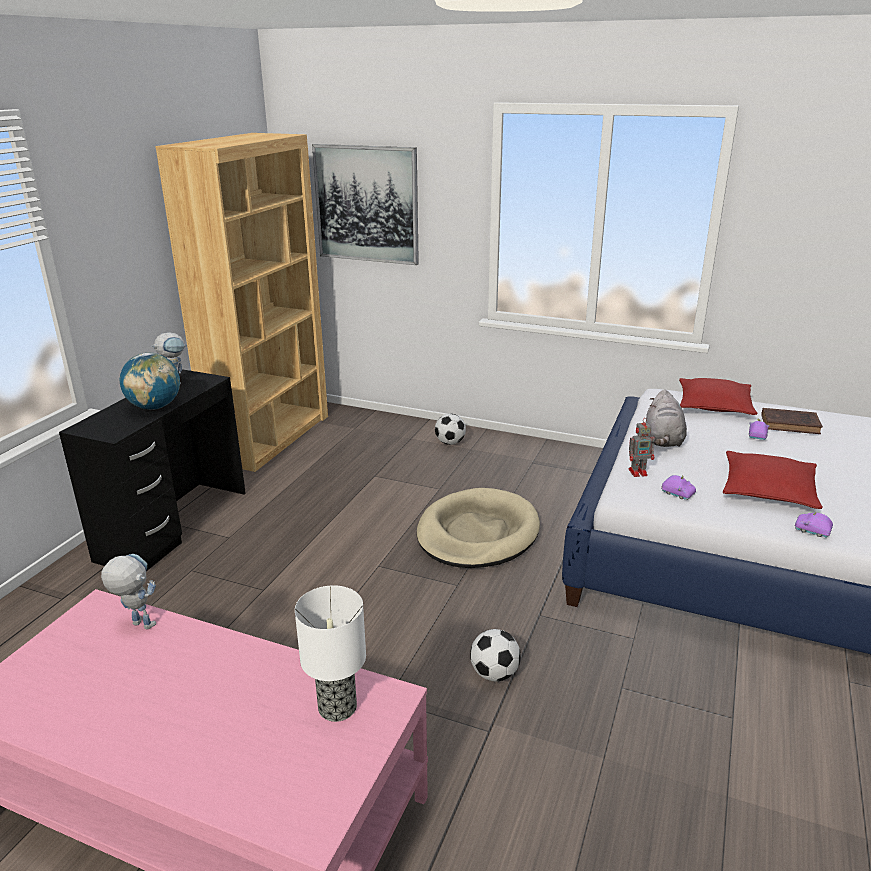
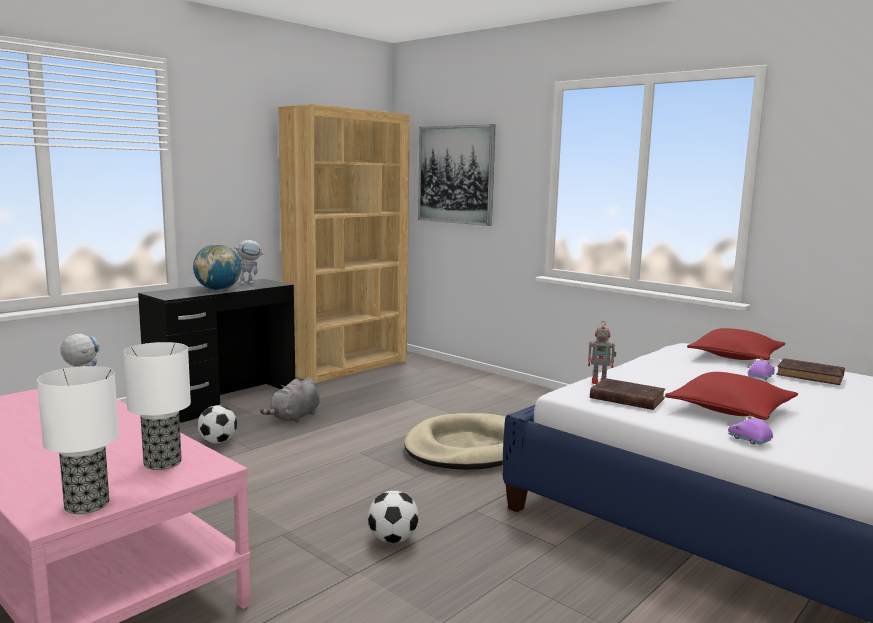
camera: 20 degrees right, 15 degrees down
(326, 799) = (85, 505): none -> table lamp
(450, 443) = (497, 389): football -> football (218, 442)
(663, 440) = (652, 369): grey plush toy -> grey plush toy (294, 417)
(677, 493) = (625, 398): purple toy car -> brown book

